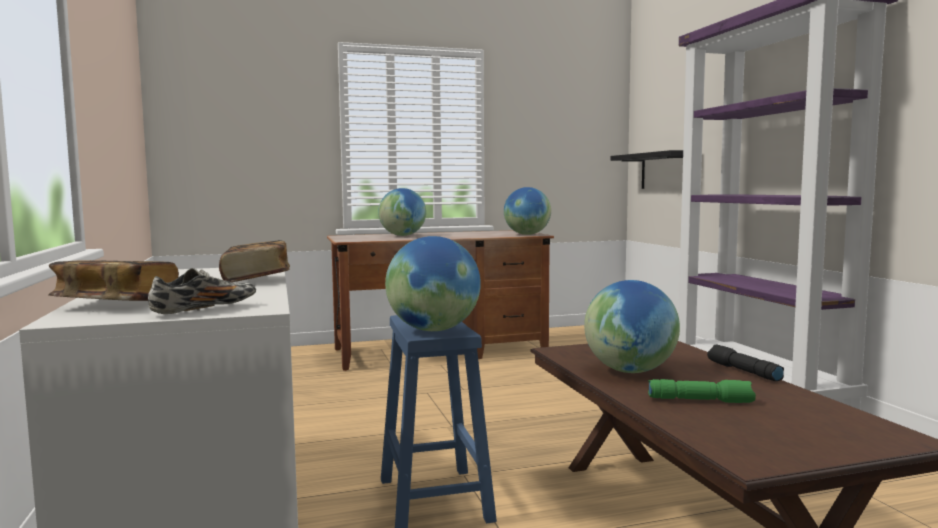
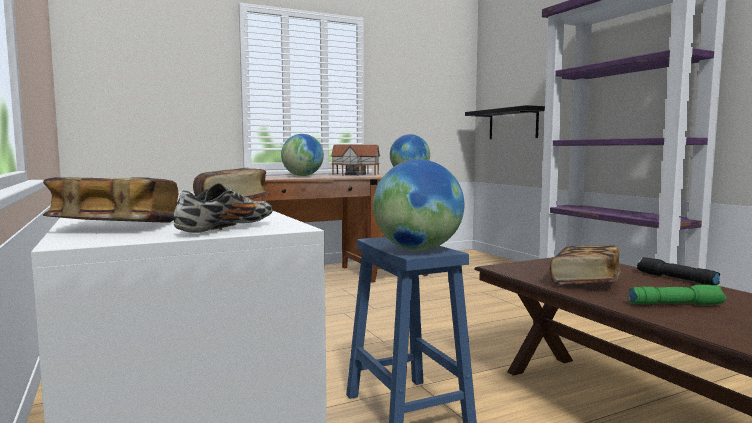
camera: 10 degrees left, 0 degrees up
(466, 234) = (356, 174): none -> toy house
(631, 371) = (585, 282): globe -> book

